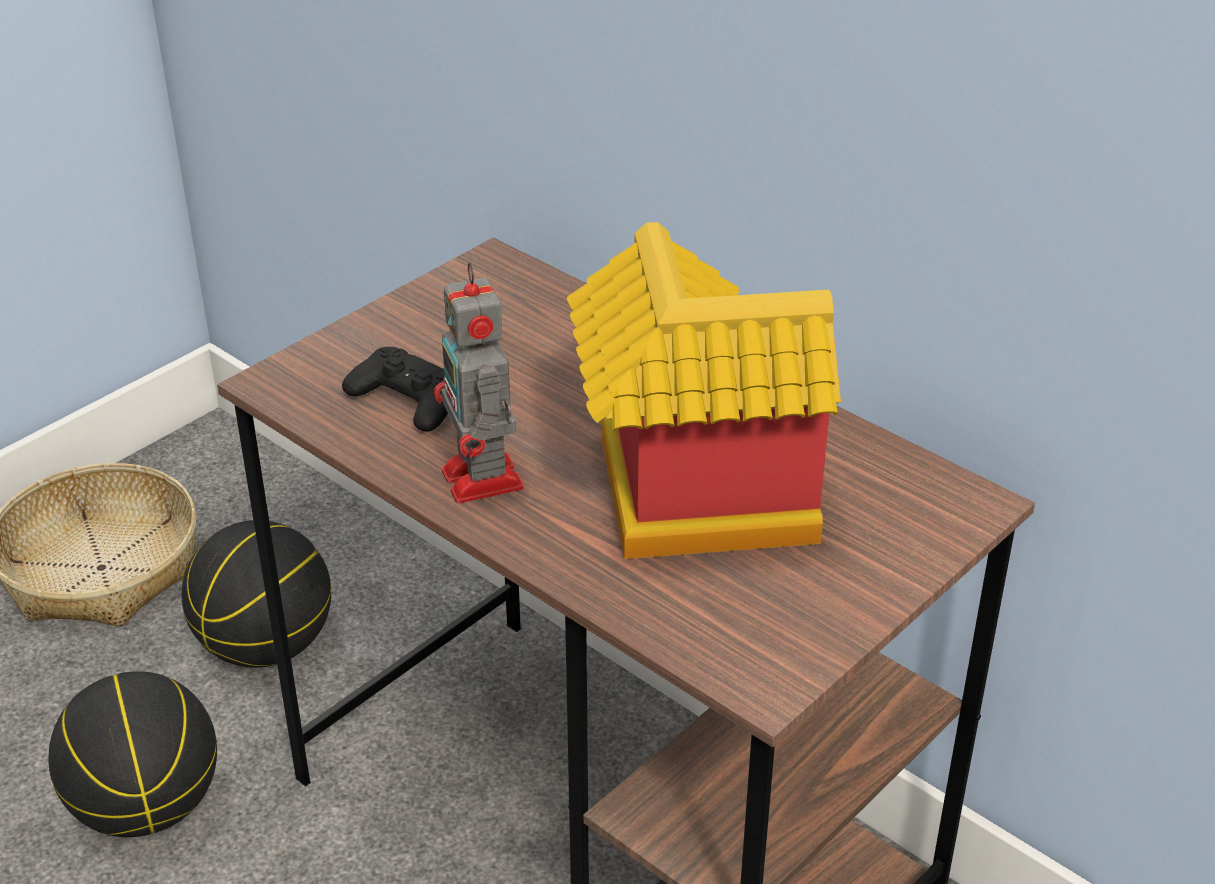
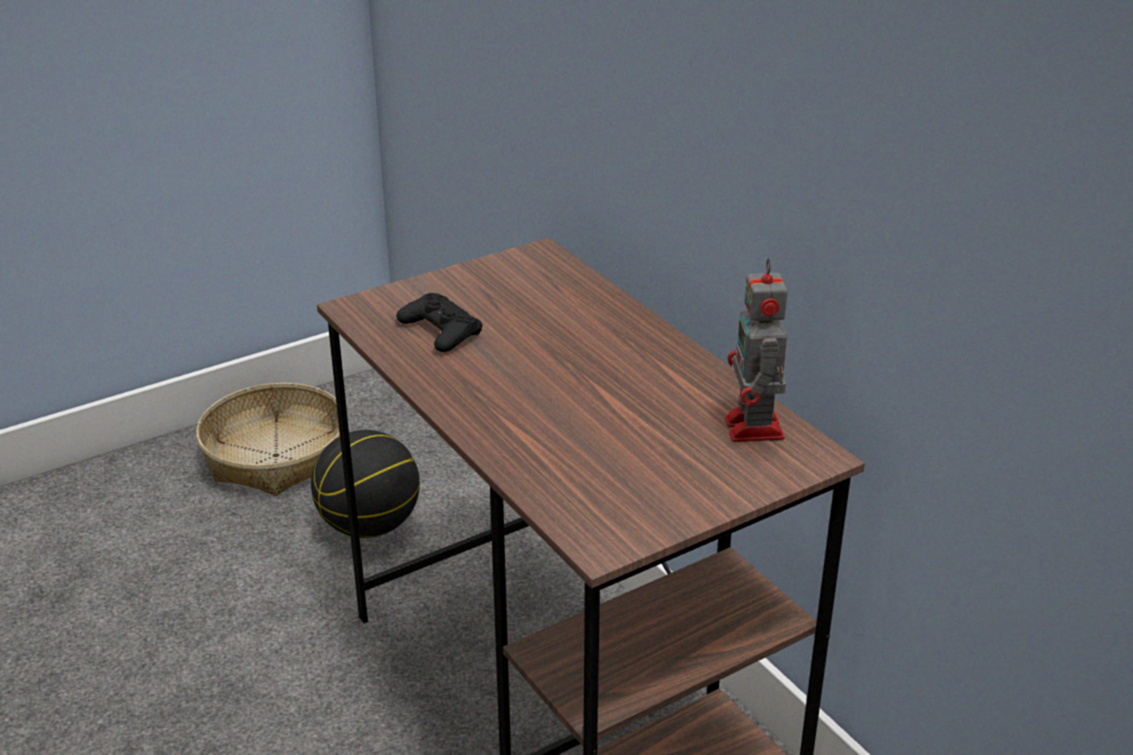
camera: 15 degrees right, 5 degrees down
(148, 806) = (252, 616): basketball -> none
(483, 481) = (466, 389): toy robot -> toy robot (754, 430)
(681, 502) = (599, 422): toy house -> none

